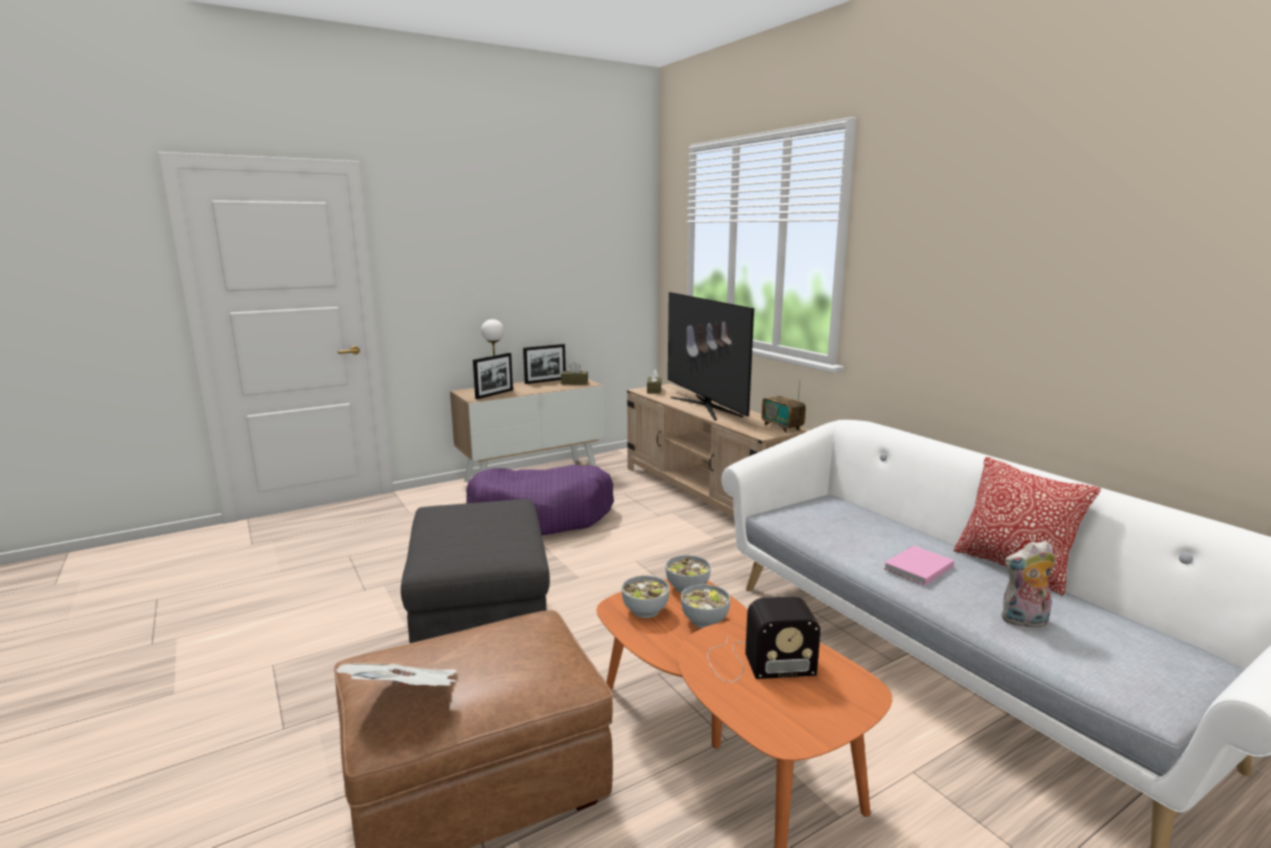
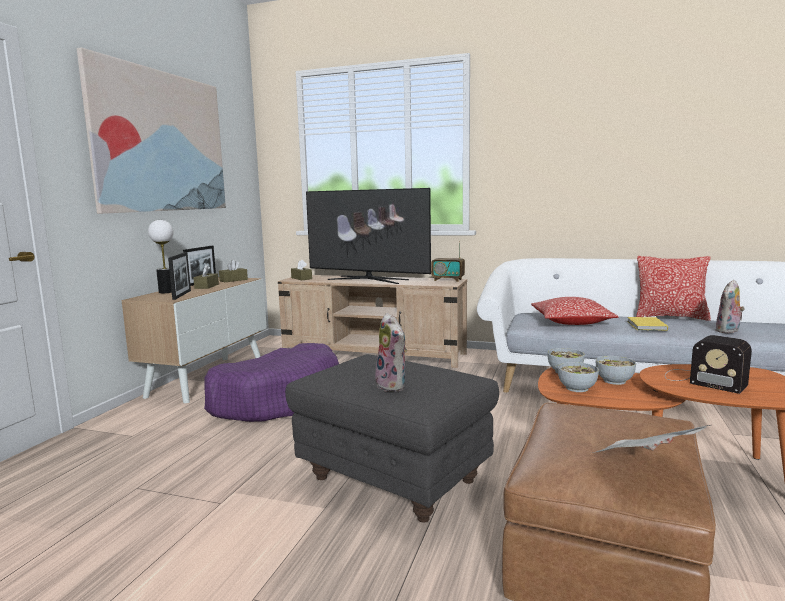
camera: 40 degrees left, 5 degrees down
(447, 539) = (393, 386): none -> plush toy
(511, 241) = (161, 142): none -> picture
(536, 387) = (206, 286): none -> brown tissue box
(756, 662) = (701, 380): radio -> radio turned 90 degrees clockwise
(841, 528) = (571, 322): none -> pillow
(916, 568) = (646, 326): pink book -> yellow book

